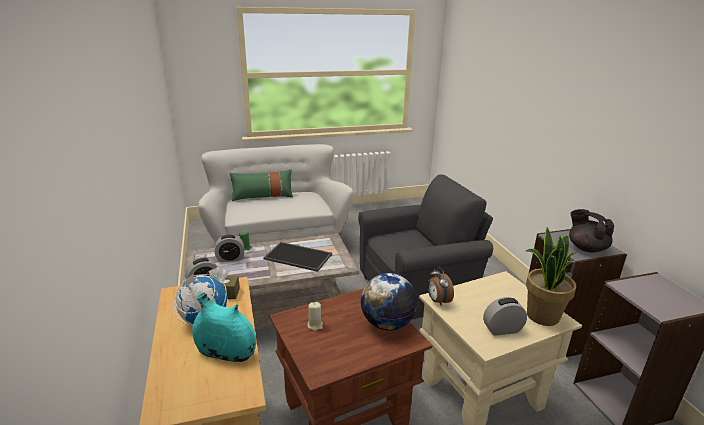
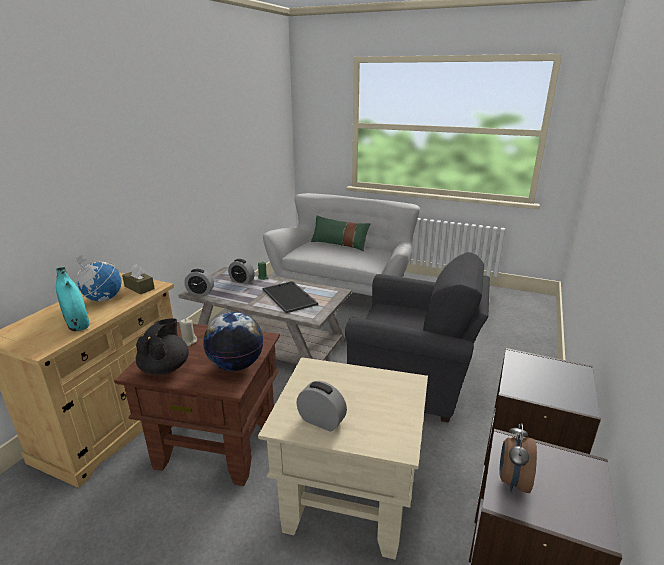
camera: 40 degrees right, 0 degrees up
(437, 301) = (307, 369): alarm clock -> alarm clock (512, 481)
(542, 316) = (387, 432): potted plant -> none
(586, 248) = (545, 387): black teapot -> black teapot (165, 368)

